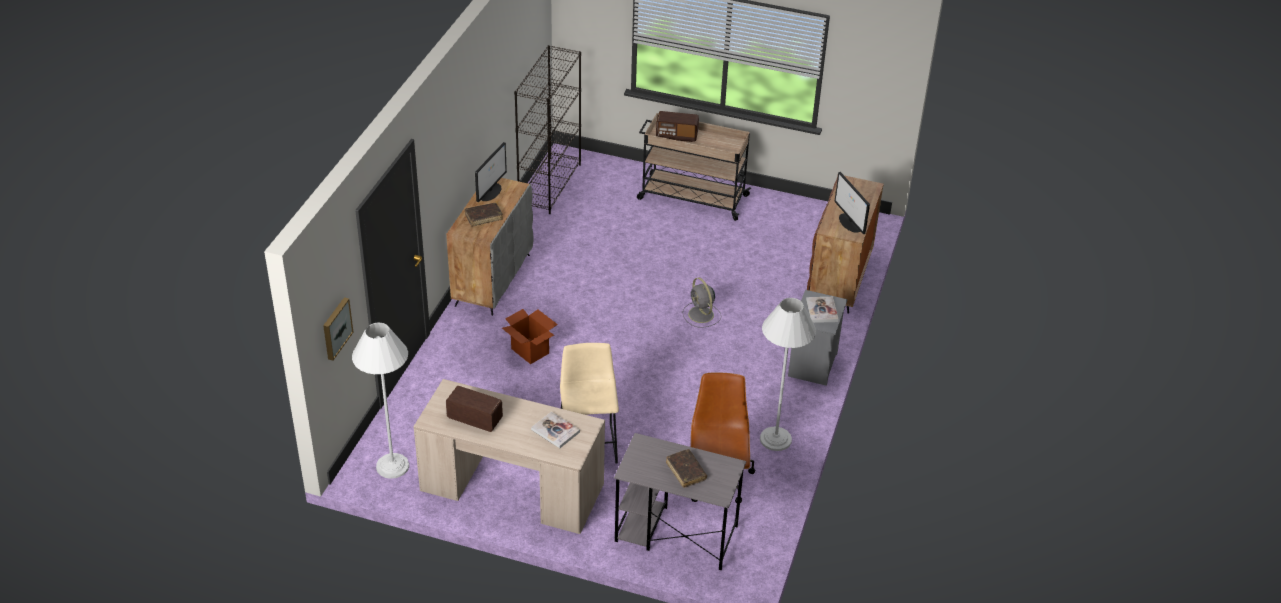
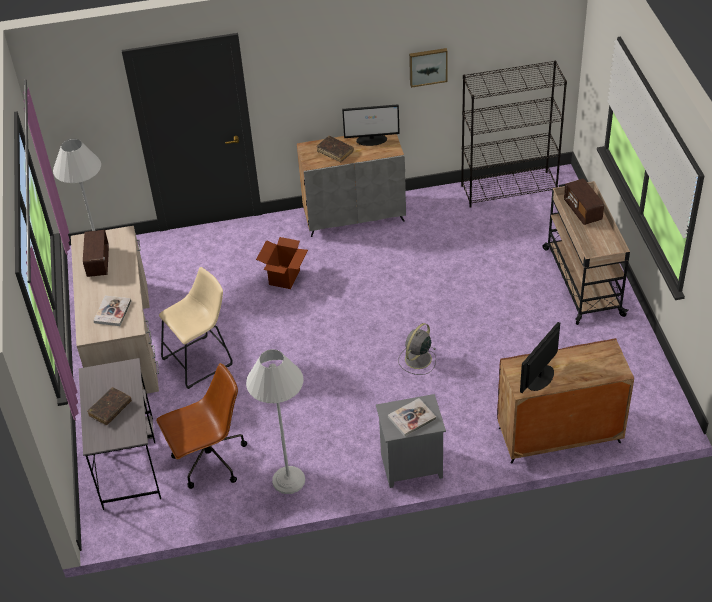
camera: 65 degrees right, 5 degrees up
(336, 328) = (78, 130): picture -> picture (428, 66)

